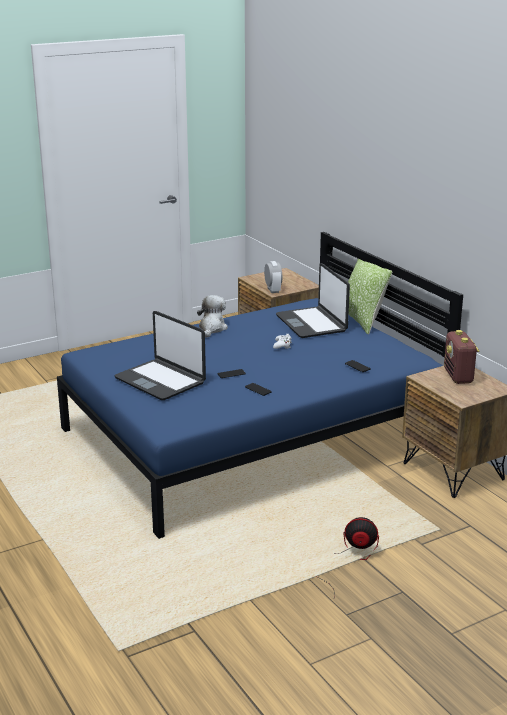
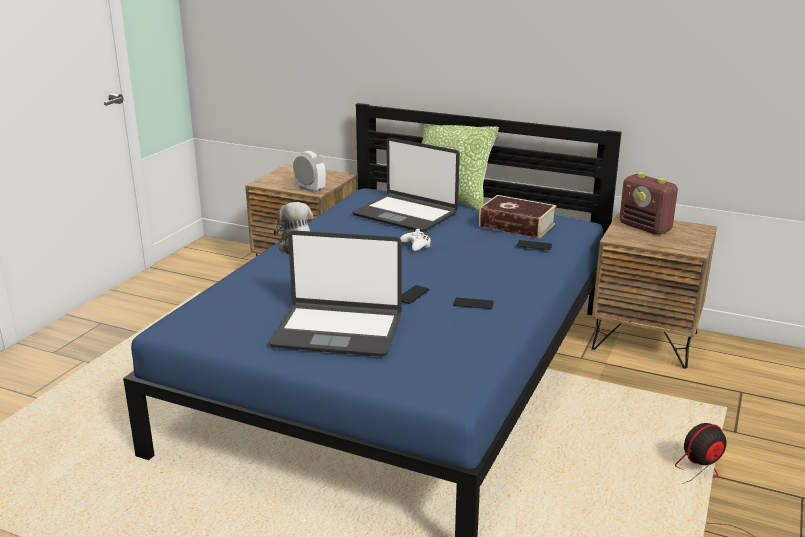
camera: 35 degrees left, 0 degrees up
(371, 350) = (516, 225): none -> book

